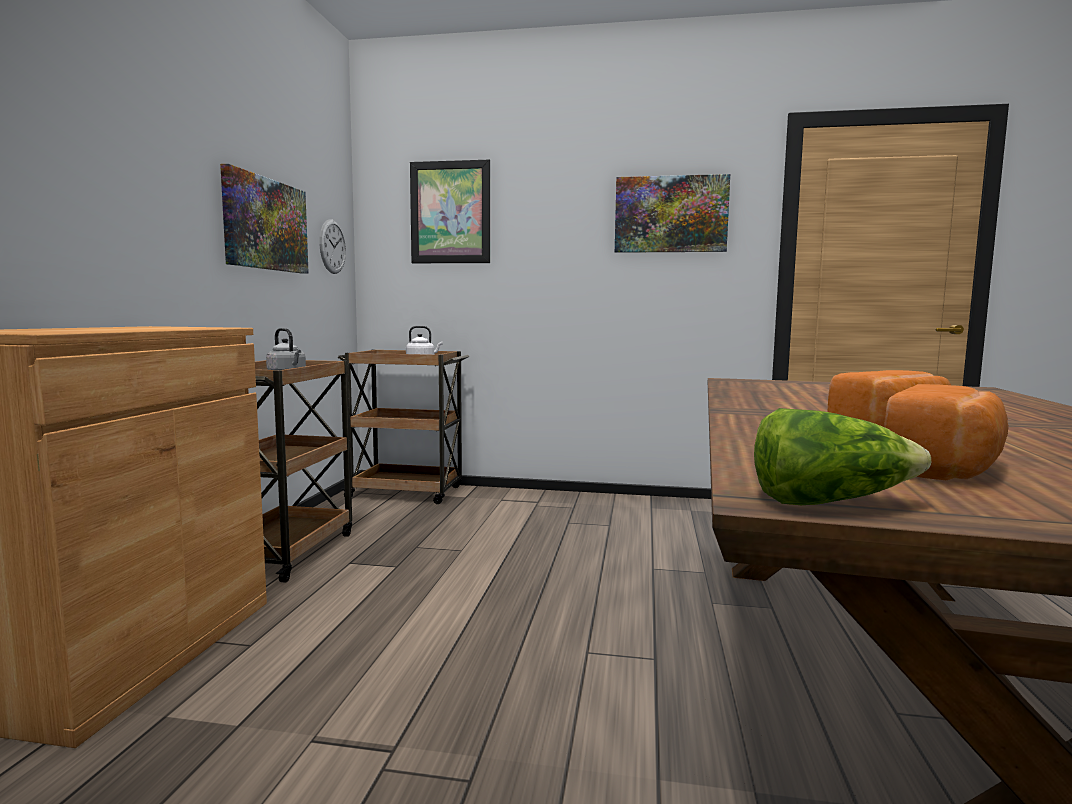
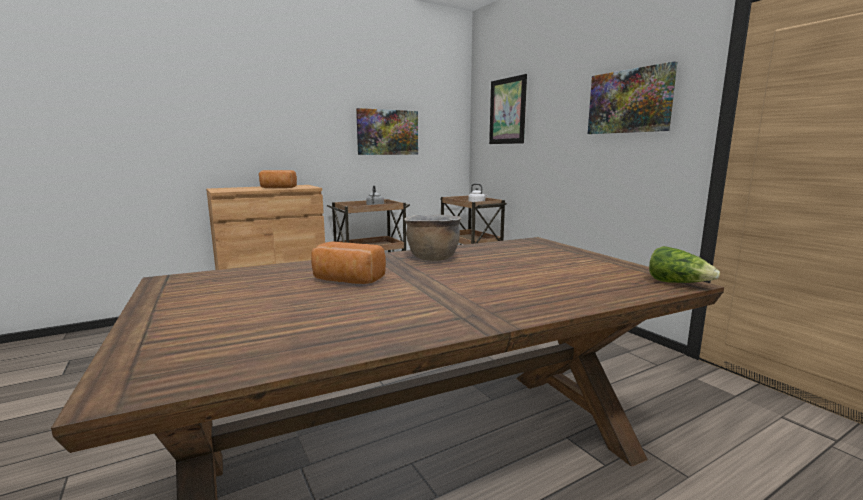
camera: 50 degrees right, 5 degrees up
(332, 246) = (445, 137): wall clock -> none
(781, 403) = (432, 258): none -> brown cooking pot
(829, 502) = (165, 284): lettuce -> lettuce (678, 283)
(945, 468) = (249, 292): bread -> bread (277, 188)

